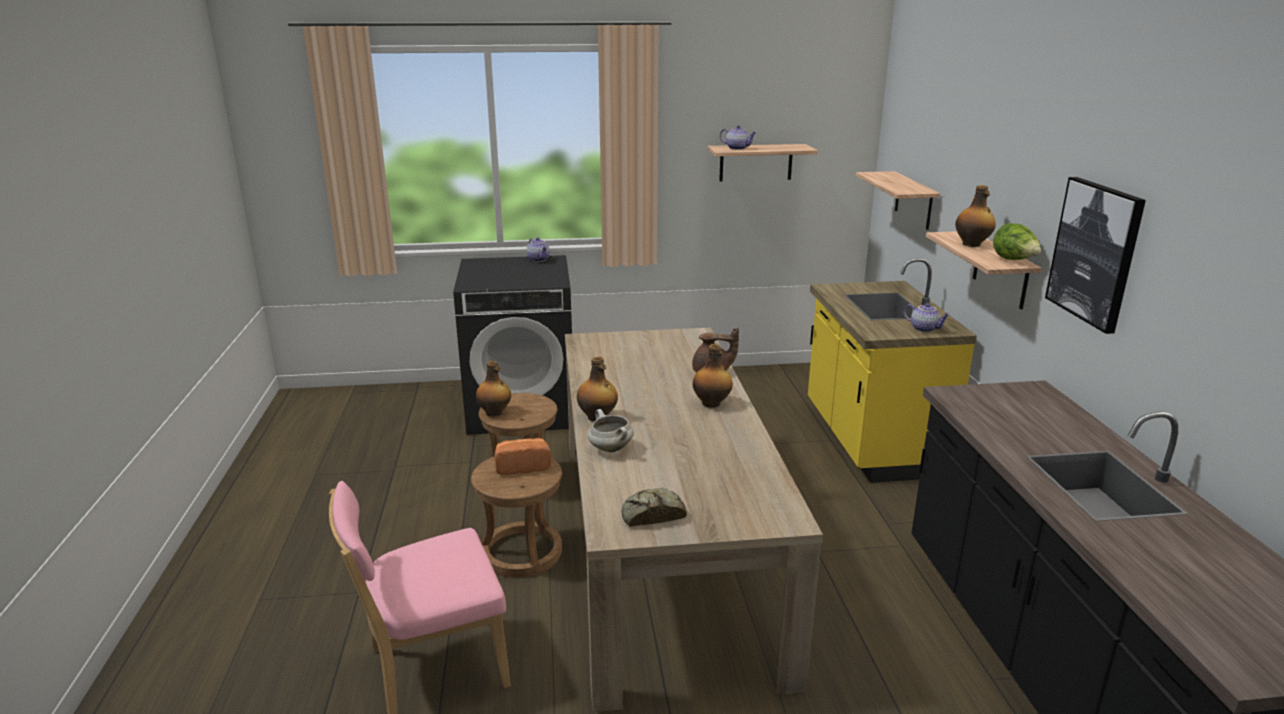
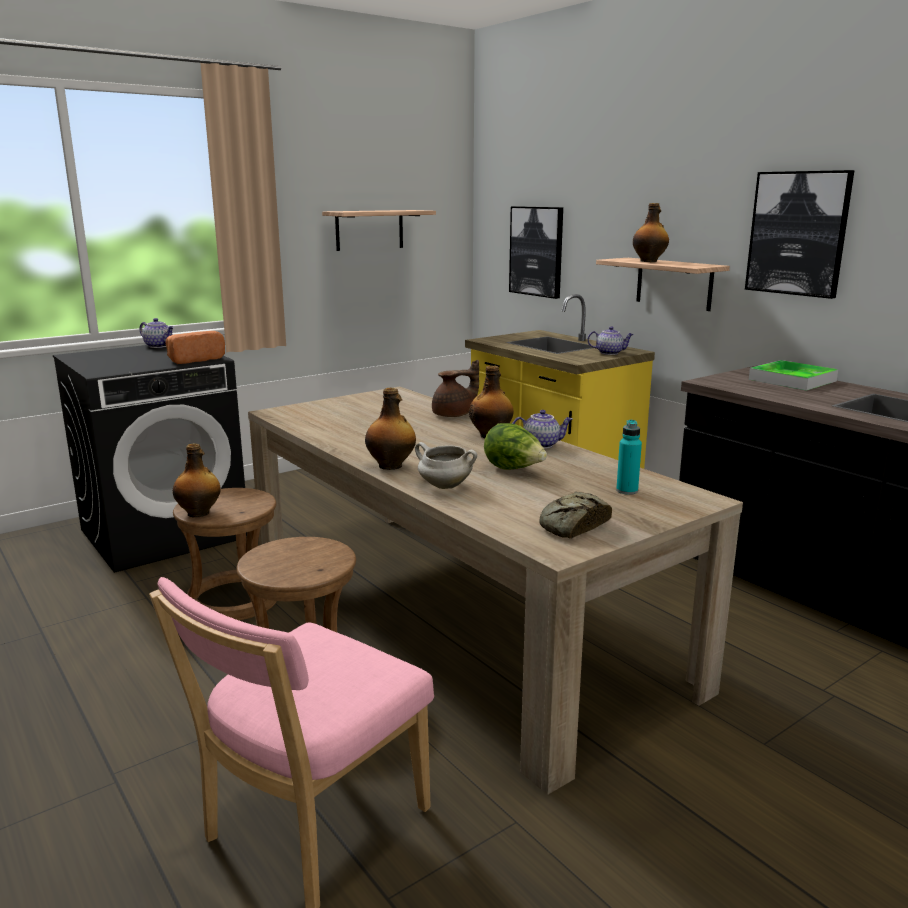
camera: 30 degrees left, 5 degrees down
(523, 466) = (297, 552): bread -> bread (194, 360)
(737, 148) = (358, 211): teapot -> teapot (541, 444)
(741, 493) = (627, 491): none -> turquoise bottle
(913, 200) = (537, 251): shelf -> picture
(1014, 260) = (702, 264): lettuce -> lettuce (514, 469)
(1046, 411) = (792, 380): none -> tray

